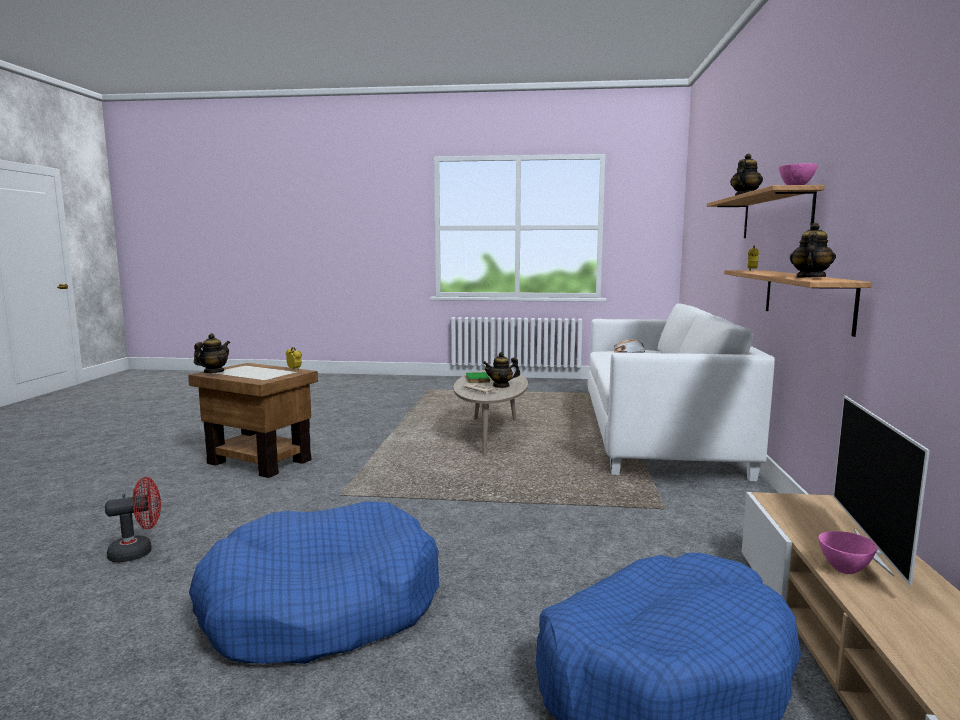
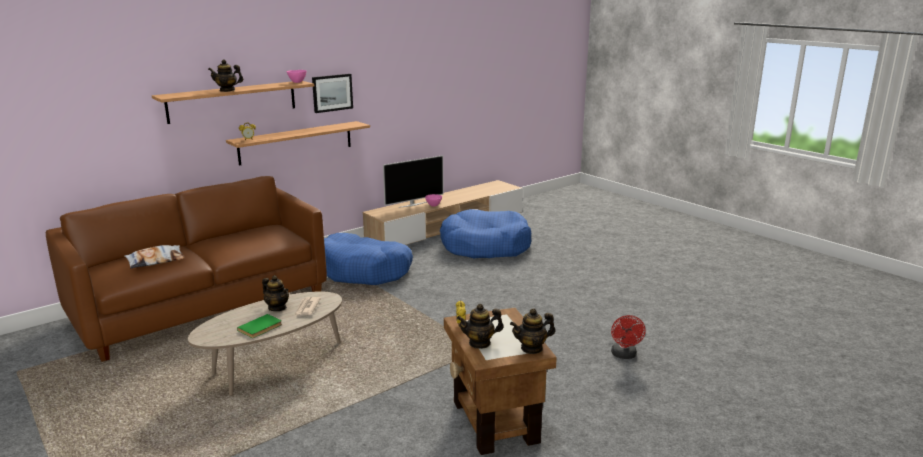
camera: 135 degrees left, 10 degrees up
(138, 552) = (624, 355): red fan -> red fan turned 105 degrees counterclockwise
(321, 606) = (557, 295): blue dog bed -> blue dog bed (364, 271)
(659, 436) = (202, 306): white sofa -> brown sofa
(809, 278) = (337, 126): teapot -> teapot (480, 343)
(851, 211) = (332, 93): none -> picture

